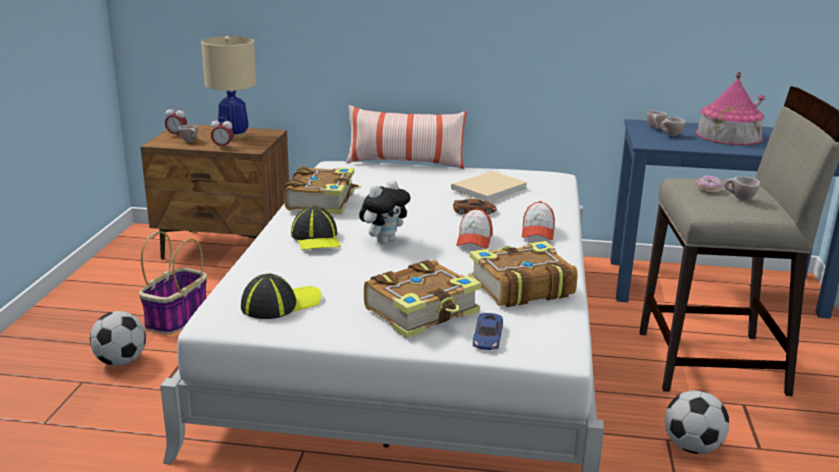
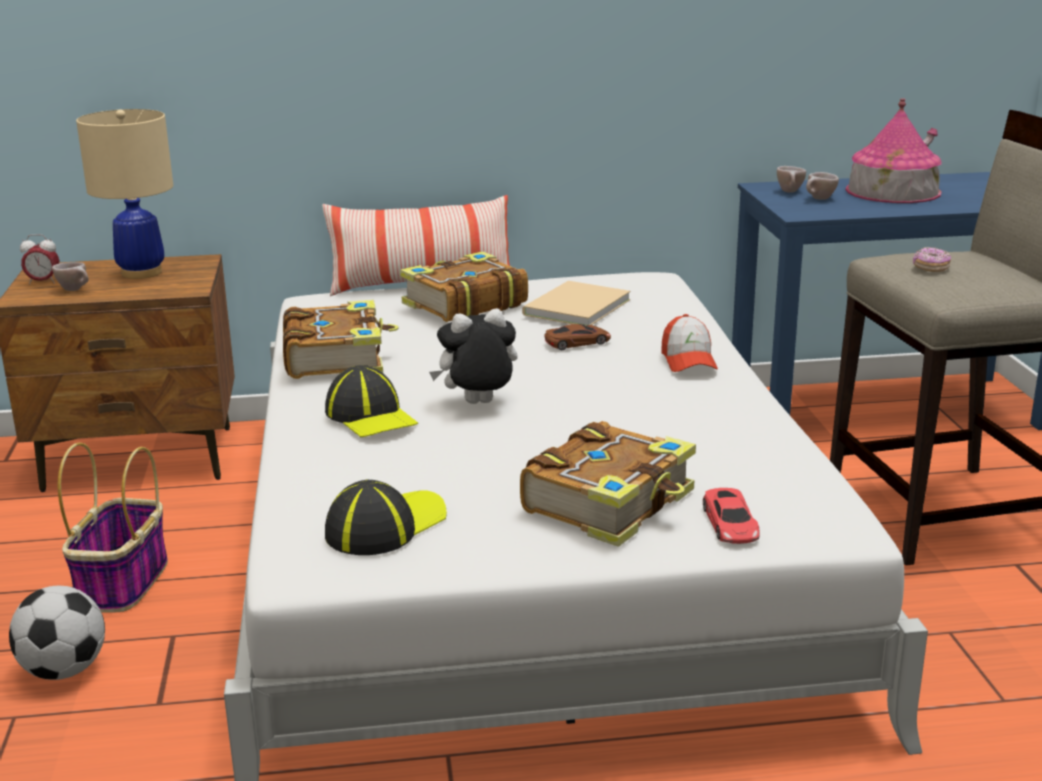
camera: 15 degrees left, 0 degrees up
(223, 147) = (137, 292): alarm clock -> none
(384, 240) = (478, 404): plush toy -> plush toy turned 135 degrees counterclockwise
(474, 240) = (608, 385): cap -> none
(487, 337) = (730, 524): blue toy car -> red toy car
(519, 287) = (721, 445): book -> book (463, 304)
(692, 447) = (988, 636): football -> none
(739, 199) = (980, 274): beige cup -> none

